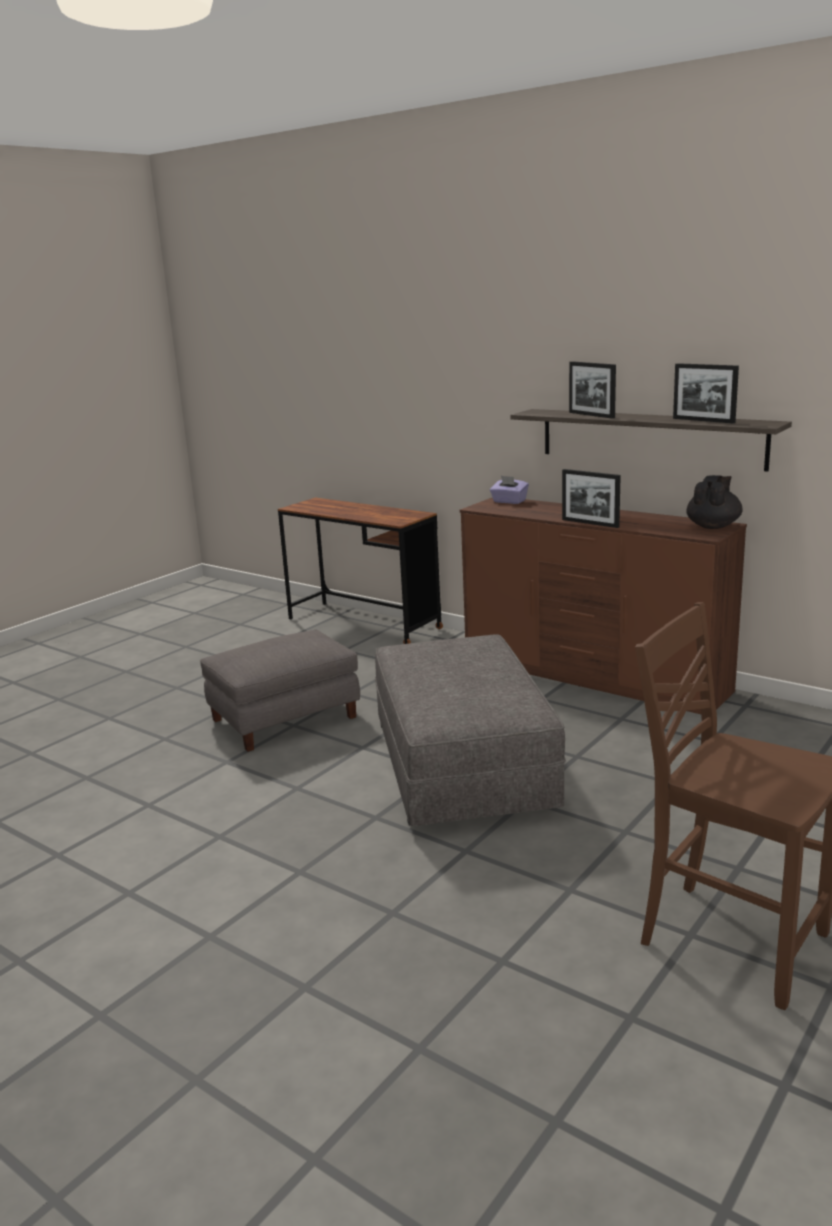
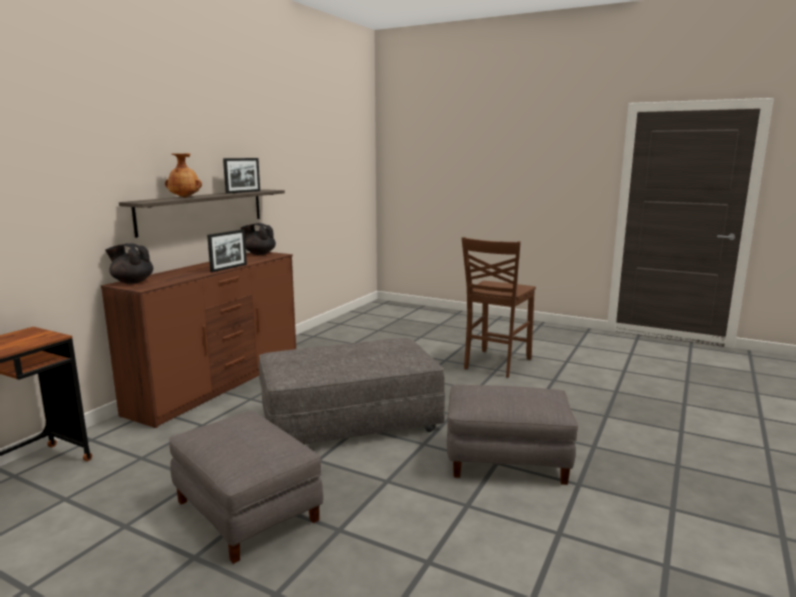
camera: 100 degrees left, 5 degrees down
(306, 883) = (507, 459): none -> grey ottoman
(509, 501) = (132, 282): purple tissue box -> black teapot
(591, 415) = (185, 197): picture frame -> brown vase

